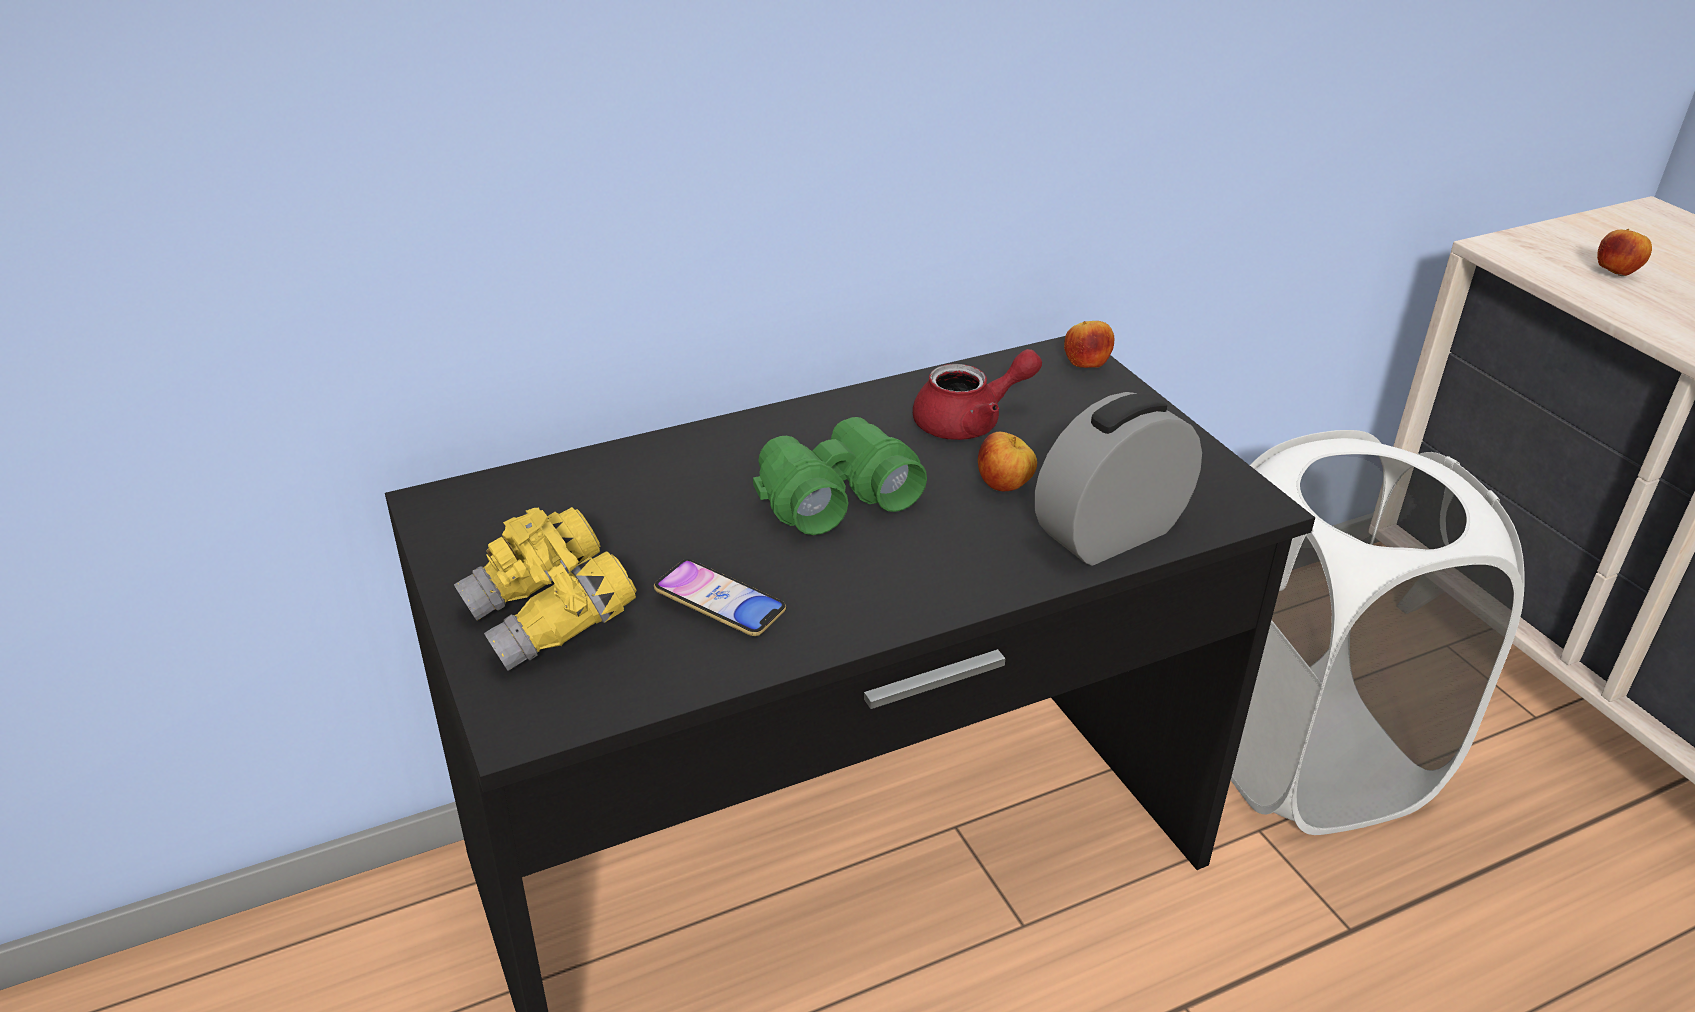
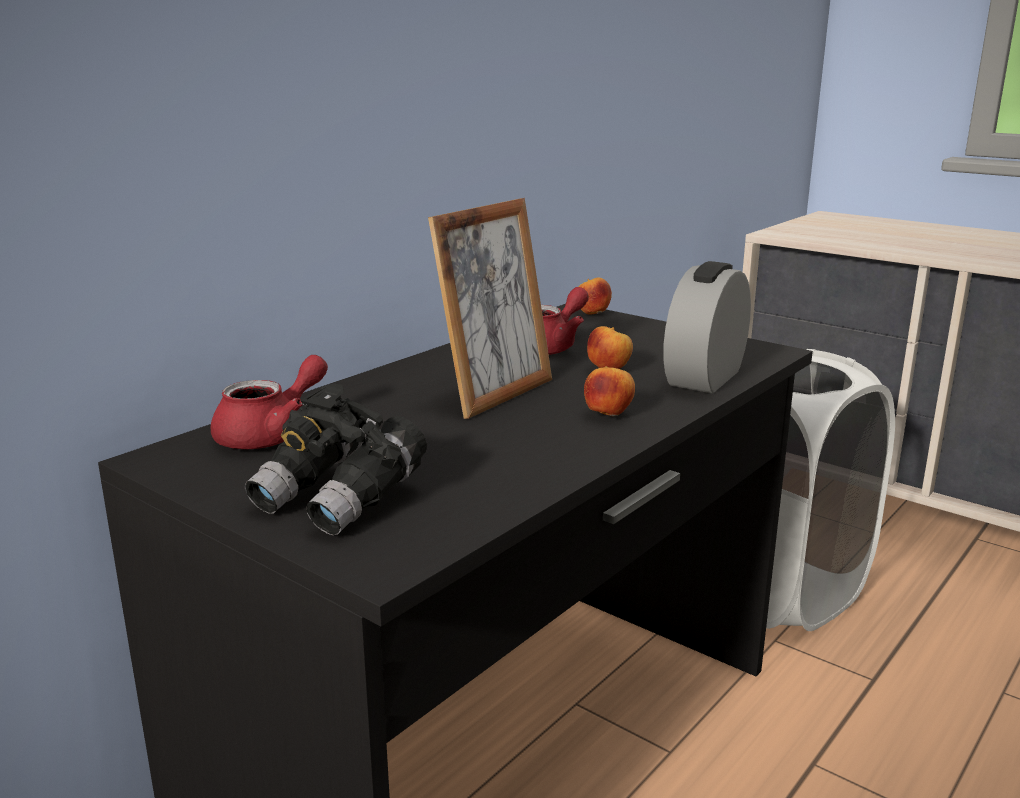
camera: 25 degrees left, 15 degrees down
(551, 620) = (341, 499): yellow binoculars -> black binoculars
(559, 497) = (271, 434): none -> red teapot
(720, 604) = (475, 462): phone -> none
(834, 495) = (495, 394): green binoculars -> picture frame
(1616, 273) = (843, 234): apple -> apple (608, 415)

